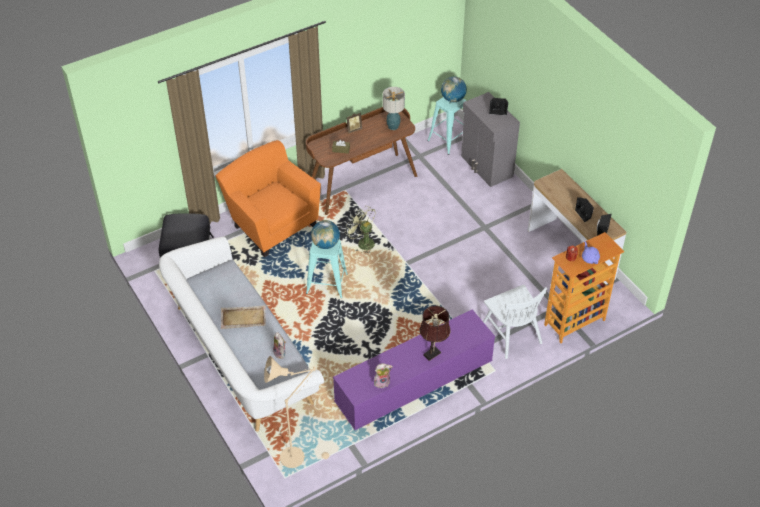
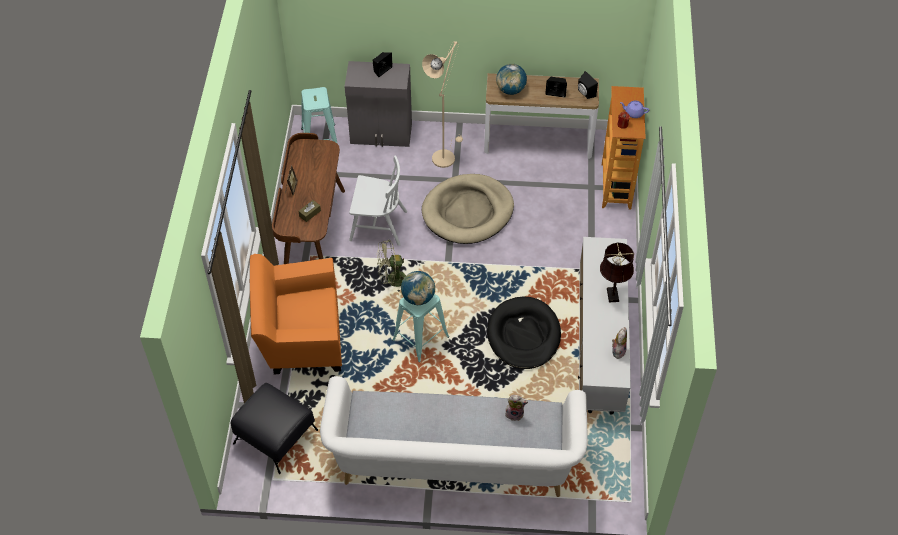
camera: 55 degrees left, 5 degrees up
(242, 318) = (445, 422): beige tray -> none
(297, 456) = (613, 478): beige floor lamp -> beige floor lamp (445, 155)
(379, 339) = (523, 335): none -> black dog bed
(393, 126) = (317, 156): table lamp -> none
(412, 387) = (599, 342): purple tv stand -> white tv stand
(453, 99) = (314, 95): globe -> globe (510, 90)
(462, 250) = (468, 212): none -> beige dog bed
(511, 334) = (594, 236): white chair -> white chair (378, 225)

